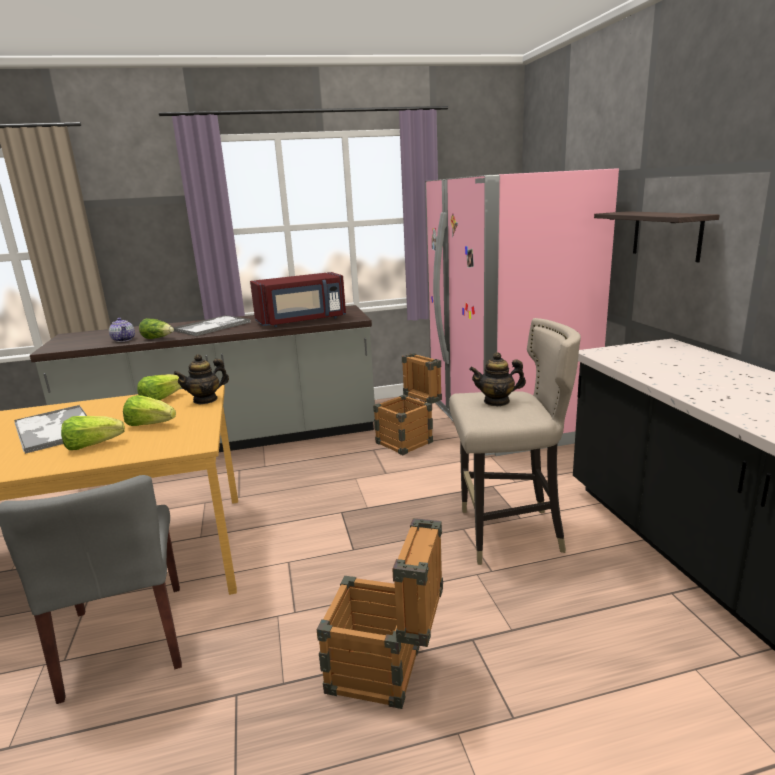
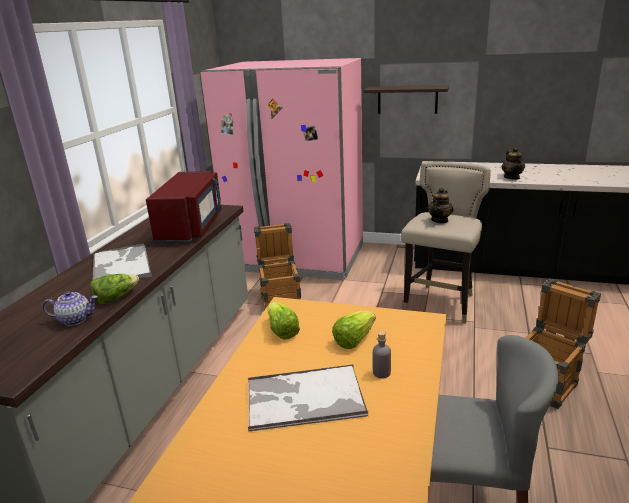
camera: 60 degrees left, 5 degrees up
(93, 445) = (381, 373): lettuce -> grey bottle
(205, 400) = (314, 308): teapot -> teapot (512, 177)

